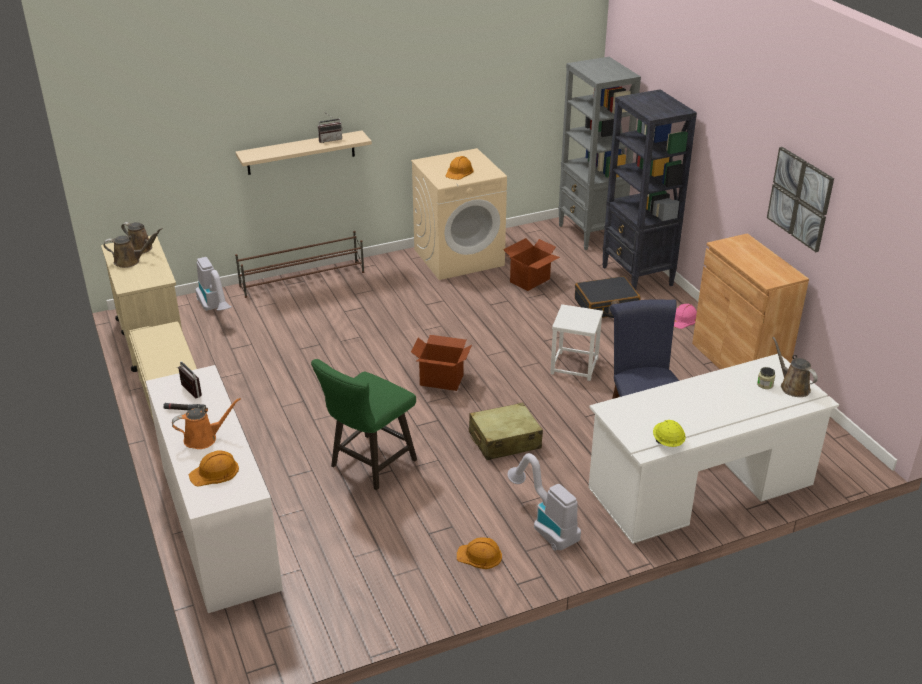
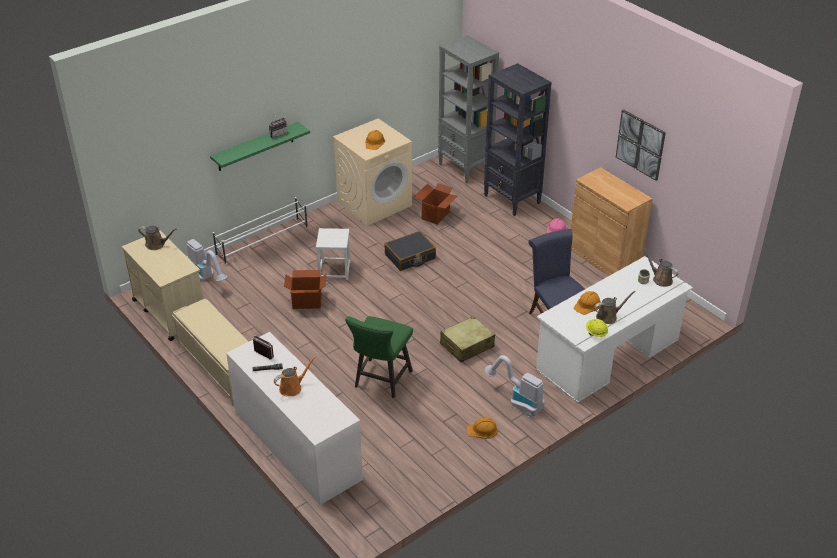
camera: 15 degrees left, 5 degrees up
(129, 261) = (153, 257): brown watering can -> brown watering can (608, 317)
(215, 472) = (313, 410): orange hard hat -> orange hard hat (587, 305)
(301, 152) = (255, 147): beige shelf -> green shelf
(303, 279) = (263, 241): brown shoe rack -> white shoe rack
(441, 379) = (404, 307): cardboard box -> cardboard box (307, 301)
(574, 366) = (493, 280): white stool -> white stool (335, 270)
(606, 306) = (498, 228): black suitcase -> black suitcase (410, 257)

